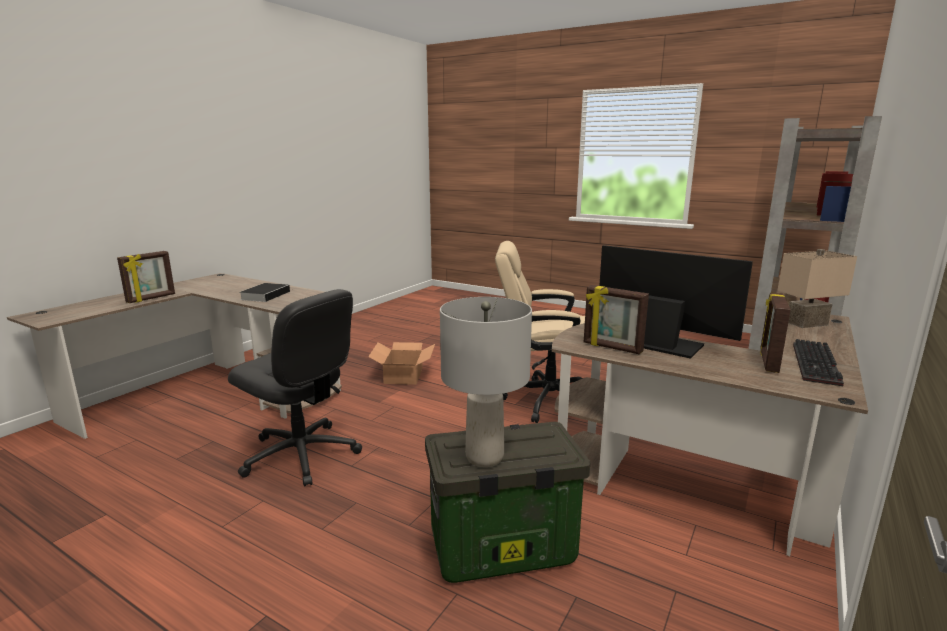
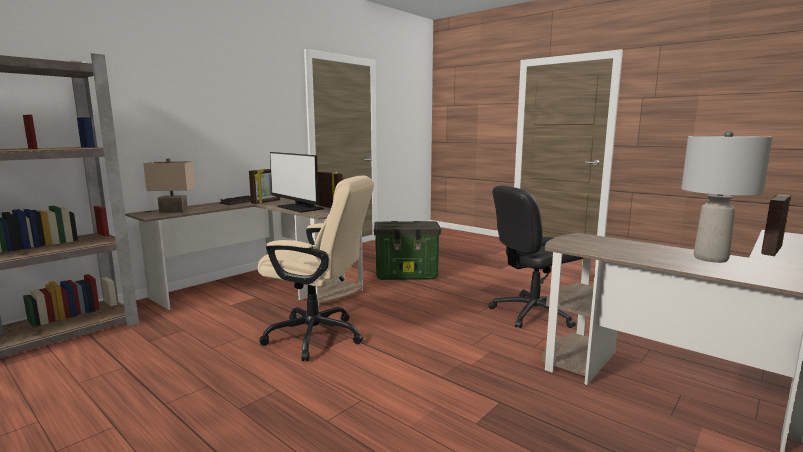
camera: 170 degrees left, 5 degrees down
(266, 295) = (633, 249): book -> none
(301, 455) = (533, 313): black office chair -> black office chair turned 60 degrees counterclockwise
(403, 376) = (471, 388): cardboard box -> none
(484, 457) = (416, 222): grey table lamp -> grey table lamp (710, 258)

